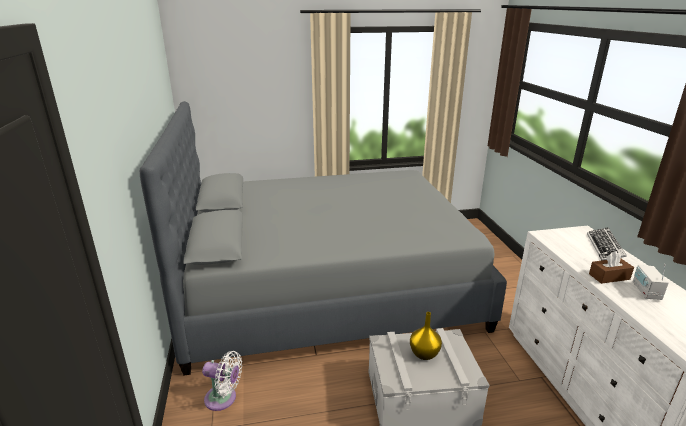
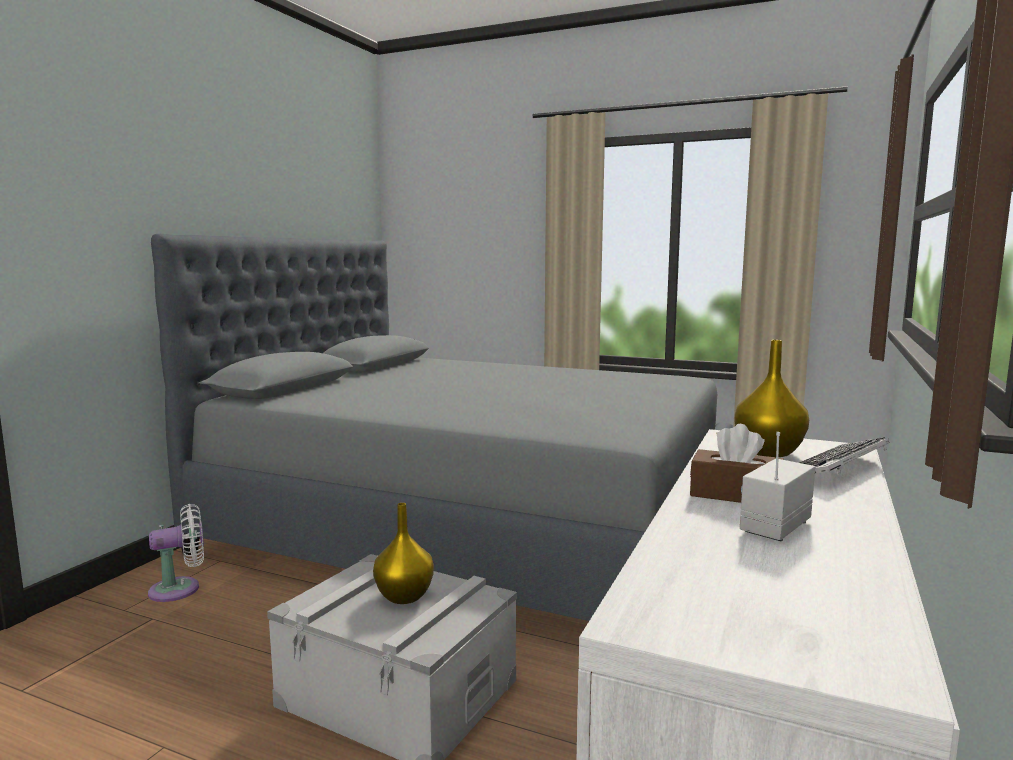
camera: 35 degrees right, 15 degrees down
(223, 399) = (180, 589): white fan -> white fan turned 75 degrees counterclockwise
(571, 243) = (767, 452): none -> yellow vase

